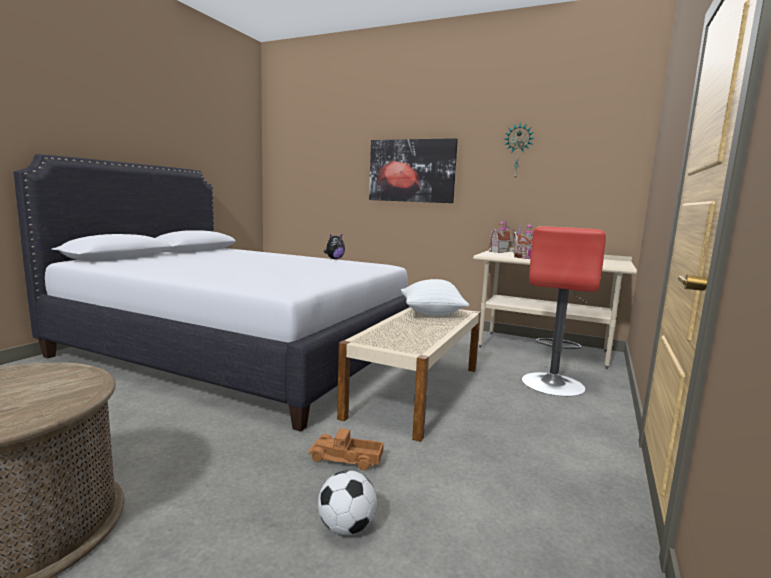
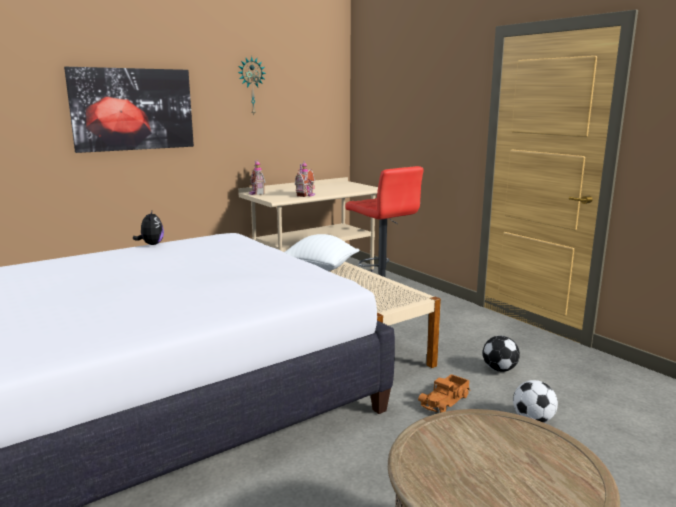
camera: 60 degrees left, 5 degrees up
(460, 484) = (499, 369): none -> football

